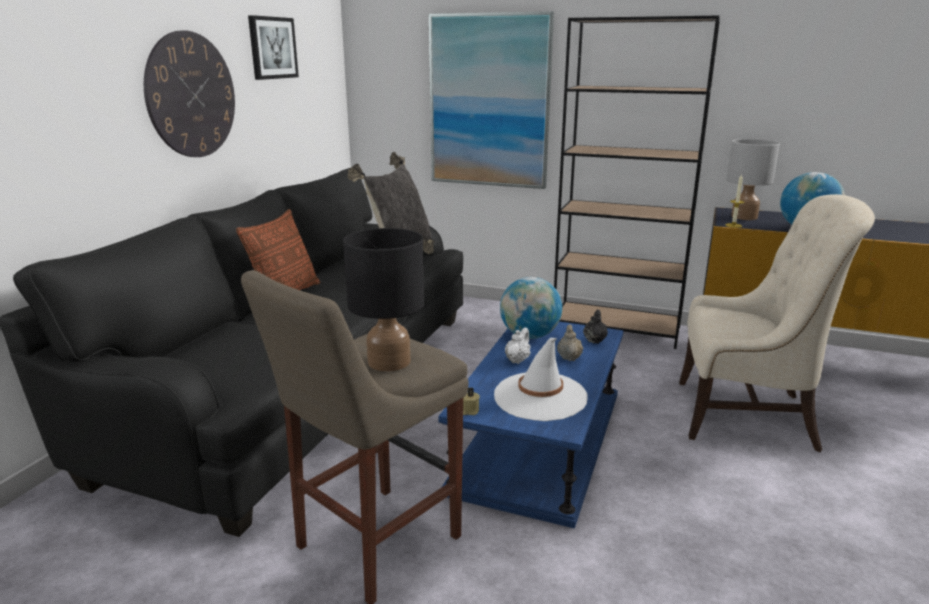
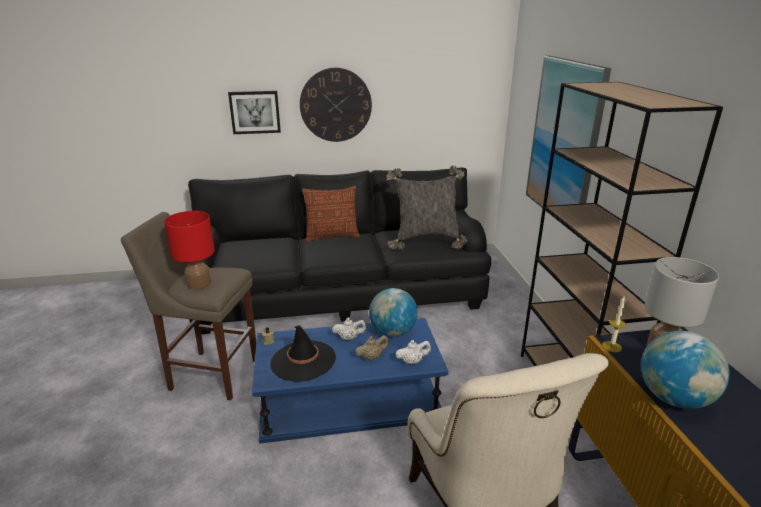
camera: 60 degrees right, 5 degrees up
(272, 48) = (418, 75): picture -> picture (255, 112)
(389, 362) = (198, 283): black table lamp -> red table lamp
(540, 397) = (303, 361): white hat -> black hat
(594, 340) = (412, 361): black teapot -> white teapot

